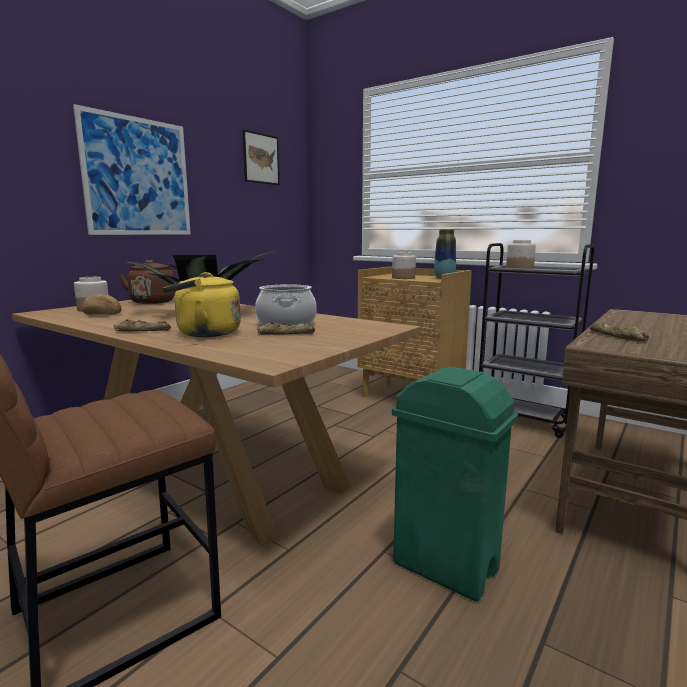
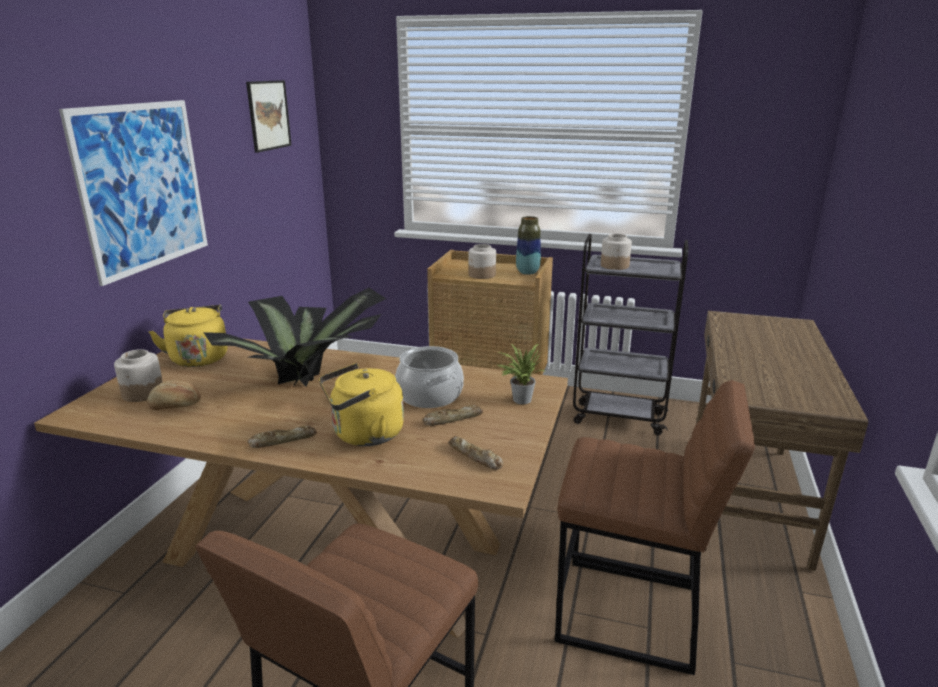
camera: 20 degrees left, 10 degrees up
(153, 301) = (198, 357): brown kettle -> yellow kettle
(359, 330) = (519, 399): none -> potted plant
(446, 568) = (632, 614): green trash can -> brown chair
(617, 336) = (748, 374): bread -> bread (475, 457)

